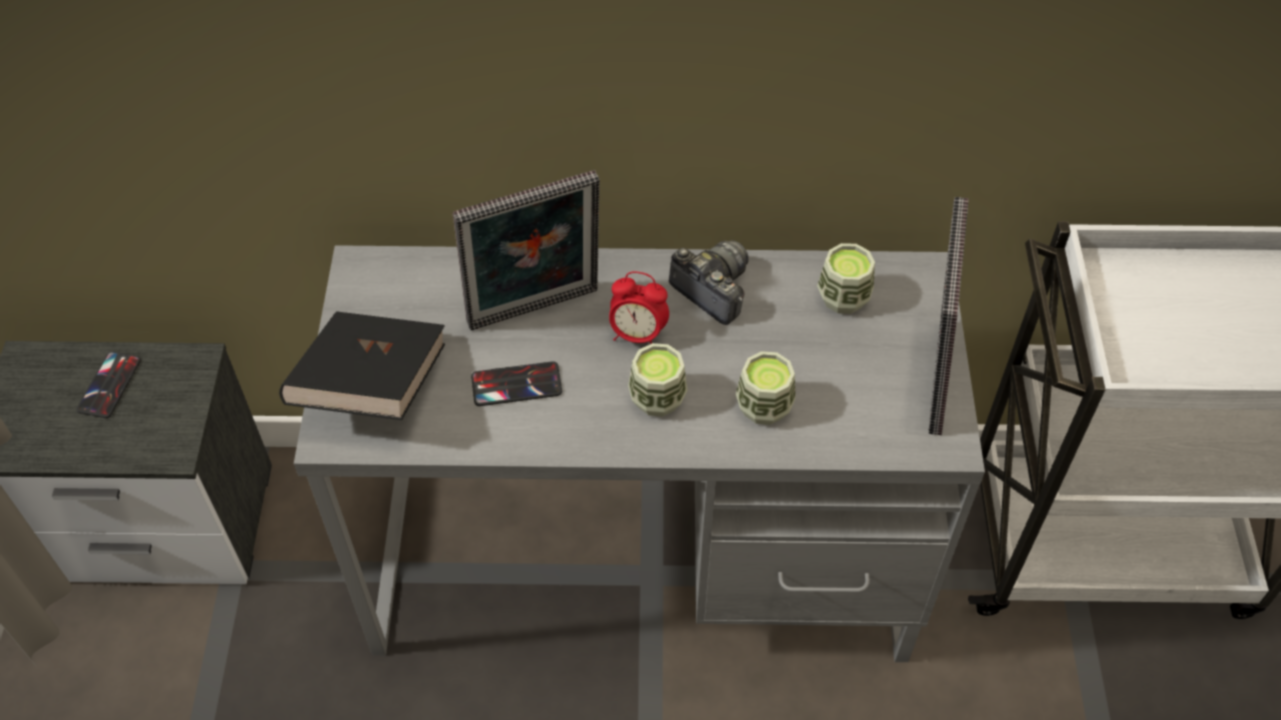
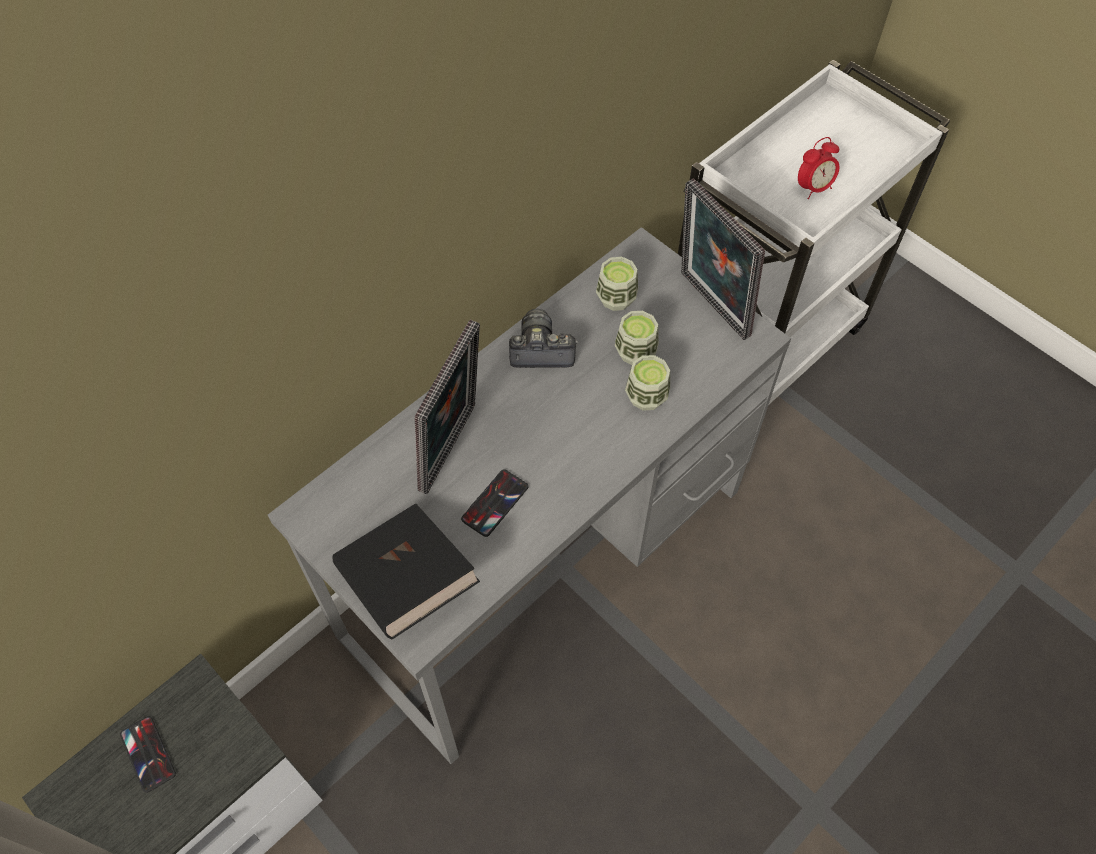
camera: 45 degrees left, 5 degrees up
(637, 335) = (530, 413): alarm clock -> alarm clock (813, 188)
(657, 398) = (584, 441): cup -> cup (635, 352)

